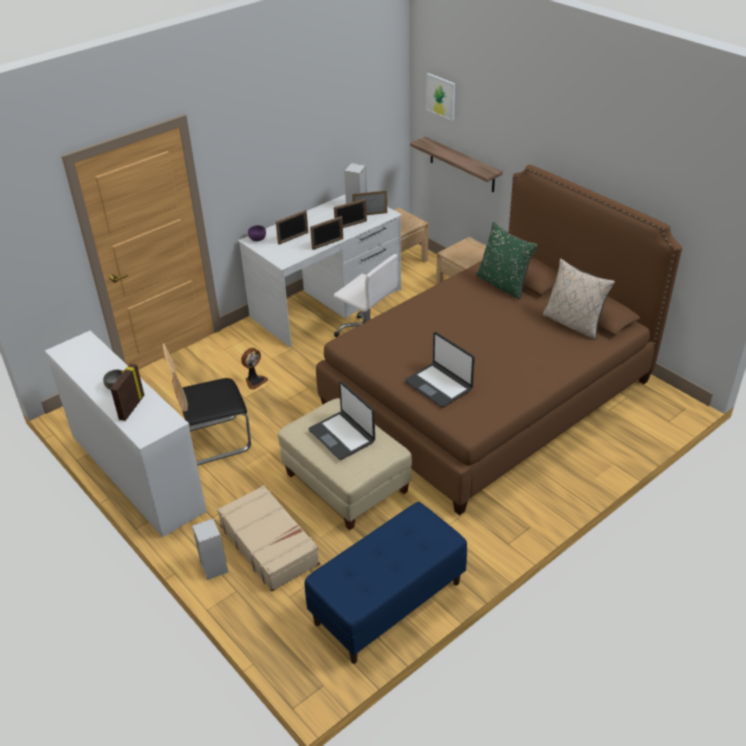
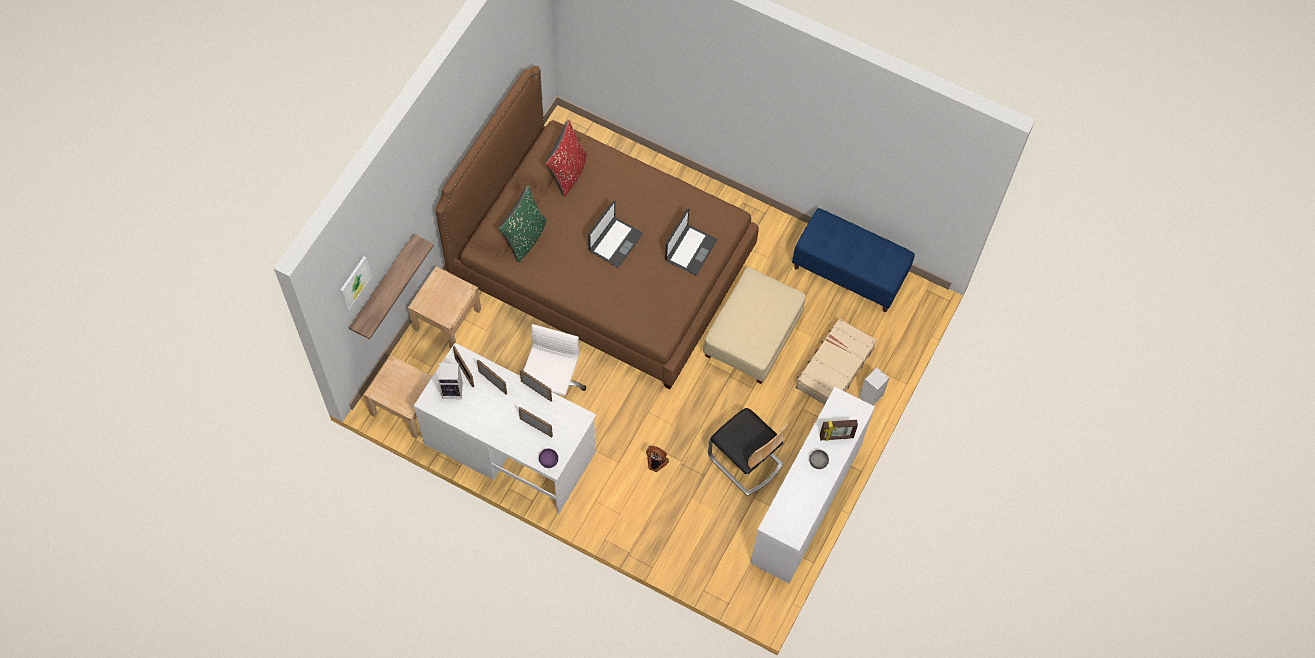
camera: 115 degrees left, 25 degrees up
(342, 436) = (755, 315): laptop -> laptop (615, 242)
(573, 323) = (568, 172): beige pillow -> red pillow

